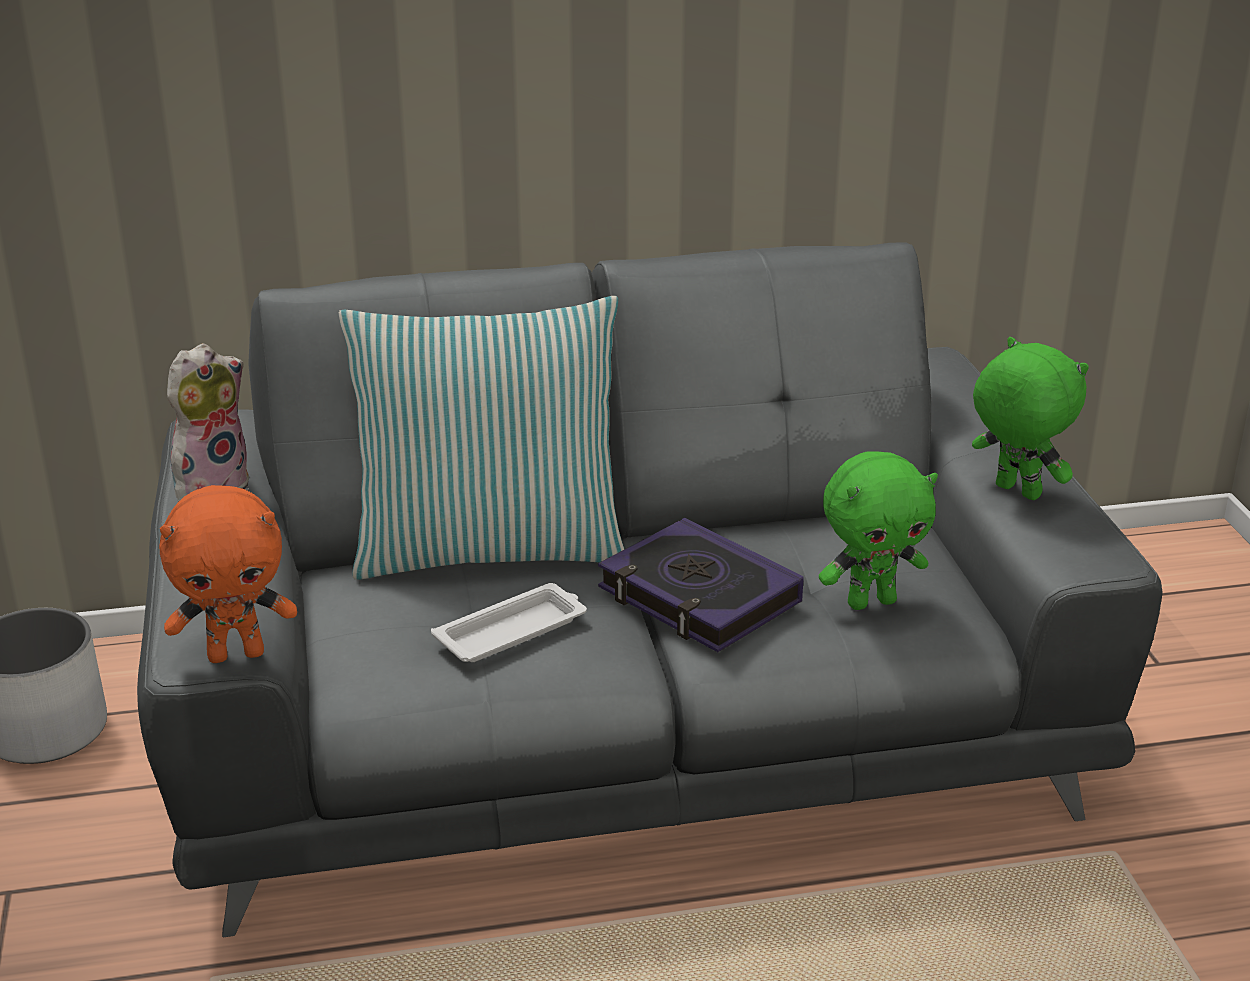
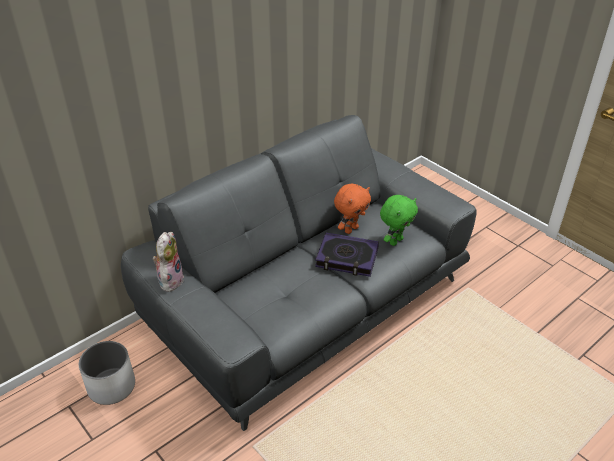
camera: 30 degrees left, 10 degrees up
(237, 653) = (246, 341): orange plush toy -> orange plush toy (350, 229)
(490, 548) = (266, 264): pillow -> none
(513, 631) = (303, 293): white tray -> none
(1015, 492) = (418, 190): green plush toy -> none

